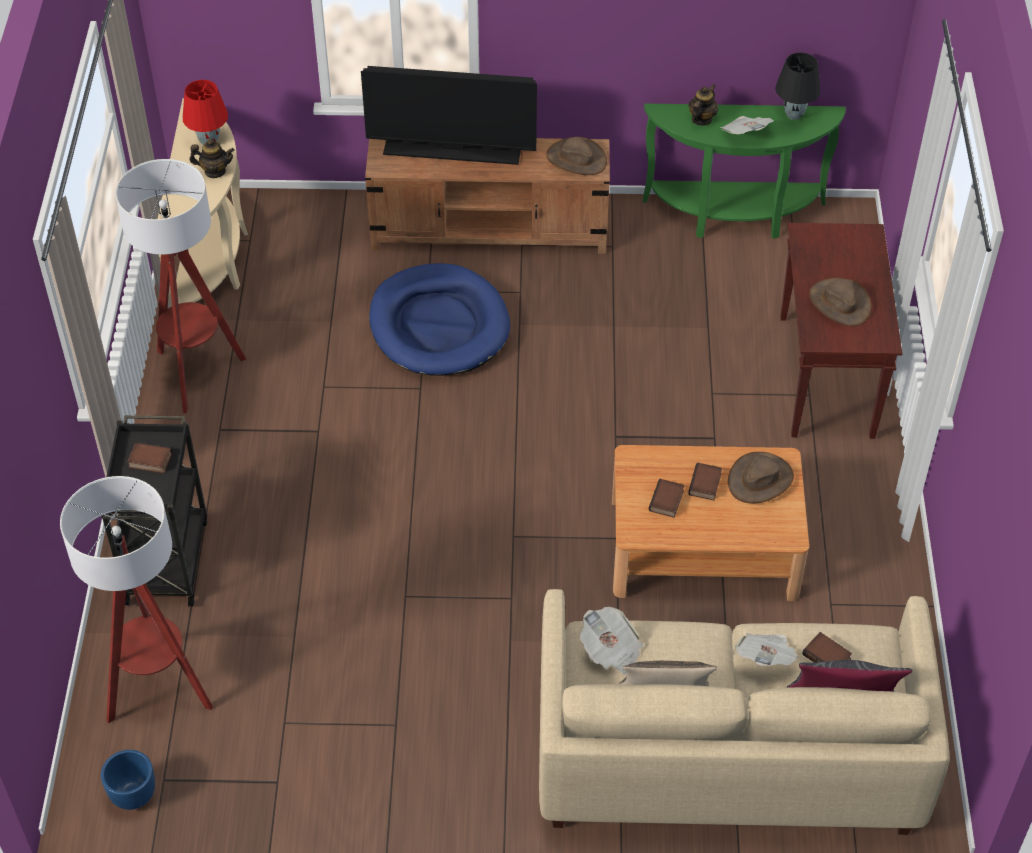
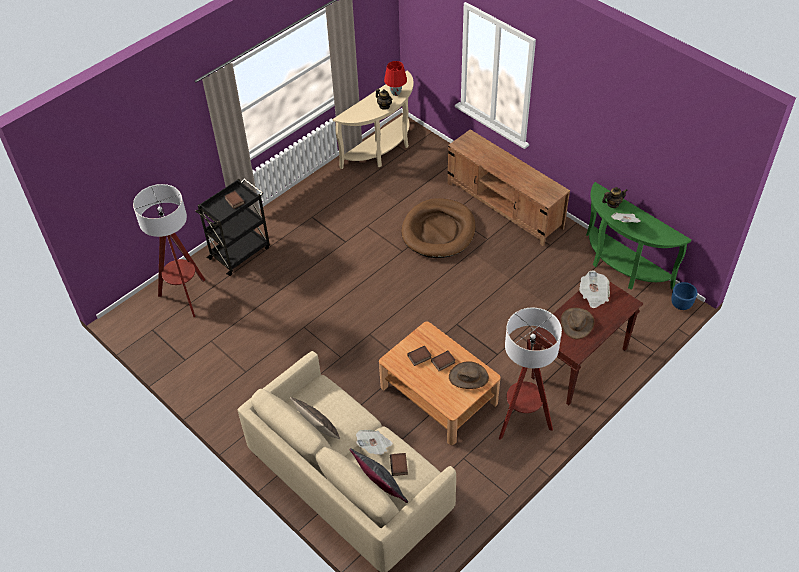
camera: 45 degrees right, 0 degrees up
(133, 795) = (137, 327): blue planter -> blue planter (680, 304)
(196, 374) = (327, 190): floor lamp -> floor lamp (522, 421)
(439, 325) = (438, 231): blue dog bed -> brown dog bed
(452, 152) = (495, 155): television -> none
(576, 159) = (544, 190): brown hat -> none
(611, 651) = (319, 396): newspaper -> newspaper (593, 295)
(794, 115) = (660, 228): black table lamp -> none

